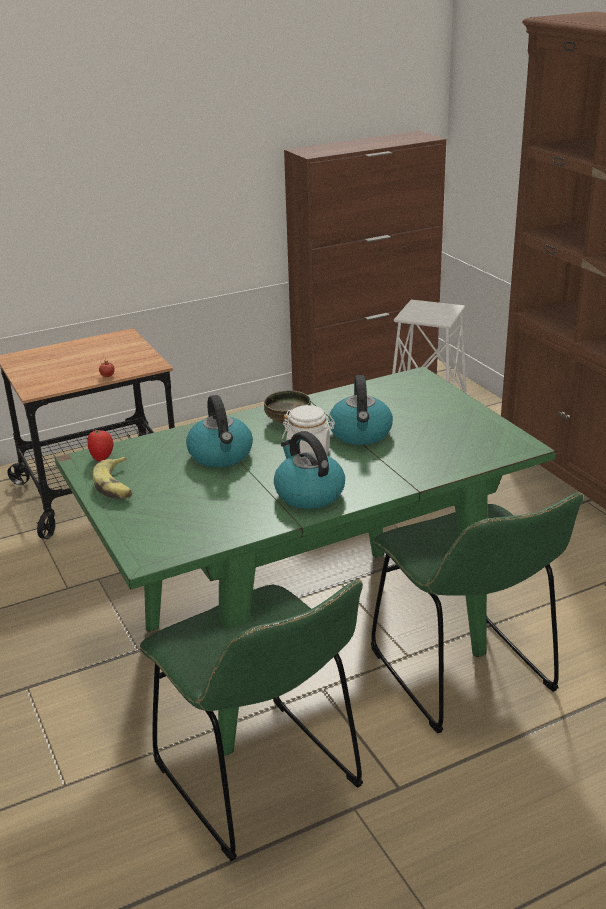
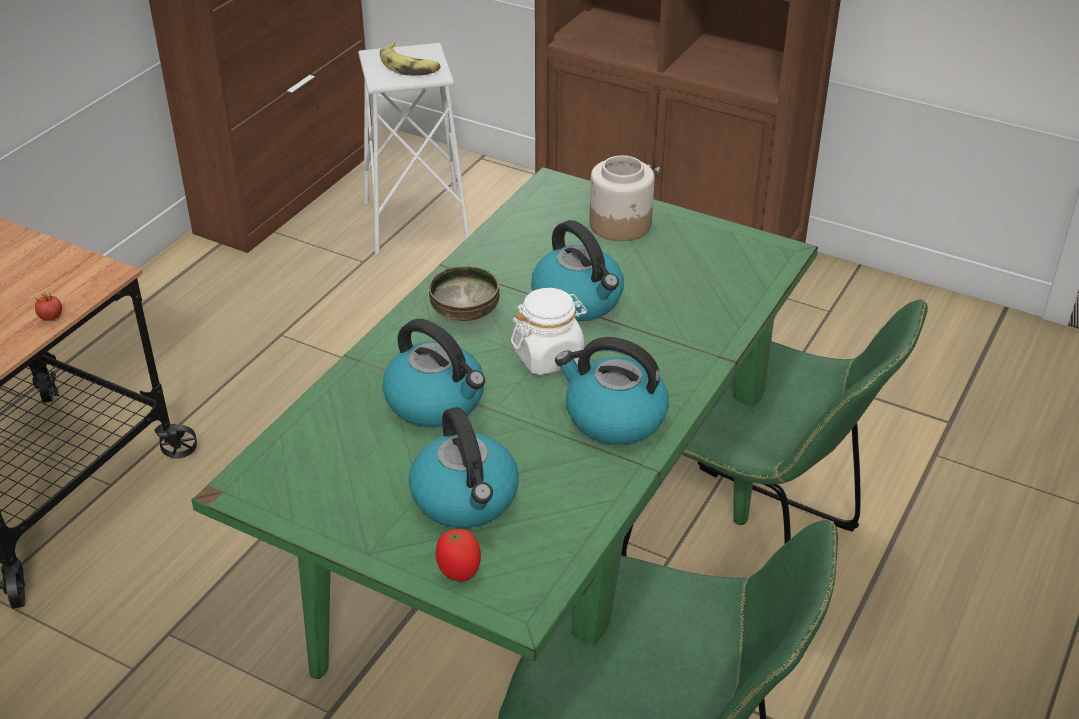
camera: 35 degrees left, 10 degrees up
(102, 458) = (271, 472): tomato -> tomato (458, 572)
(116, 485) = (345, 509): banana -> banana (409, 66)
(180, 502) = (466, 499): none -> kettle
(435, 405) = (621, 224): none -> jar

